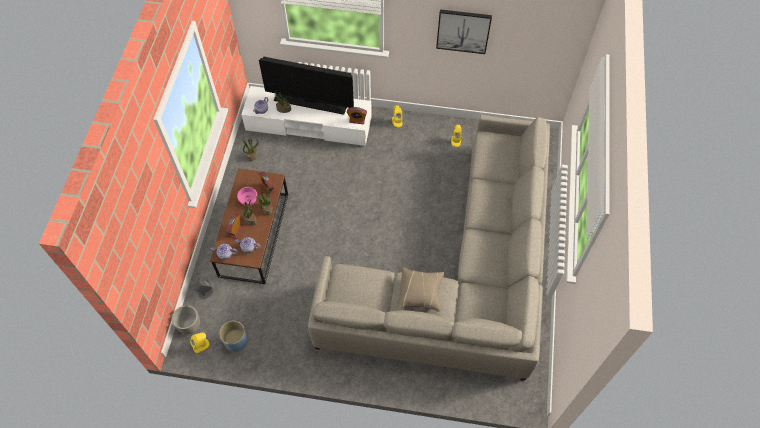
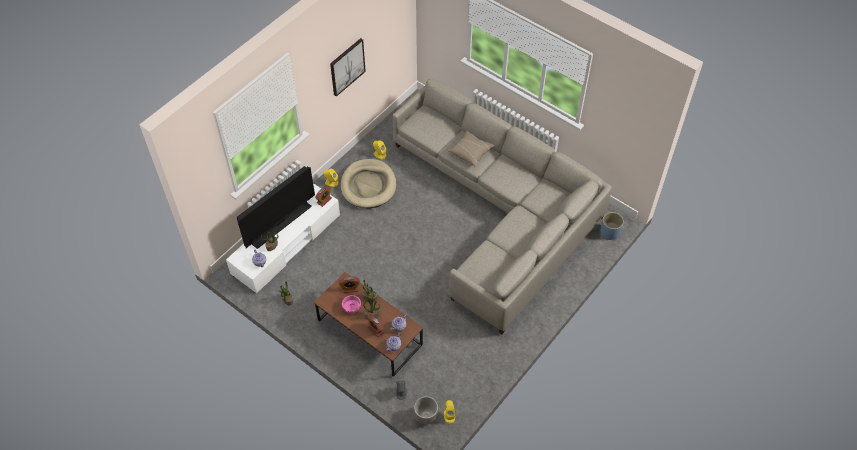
camera: 60 degrees left, 5 degrees down
(236, 341) = (461, 388): blue planter -> blue planter (609, 232)
(414, 150) = (368, 185): none -> beige dog bed
(420, 292) = (515, 230): beige pillow -> beige pillow (471, 152)

